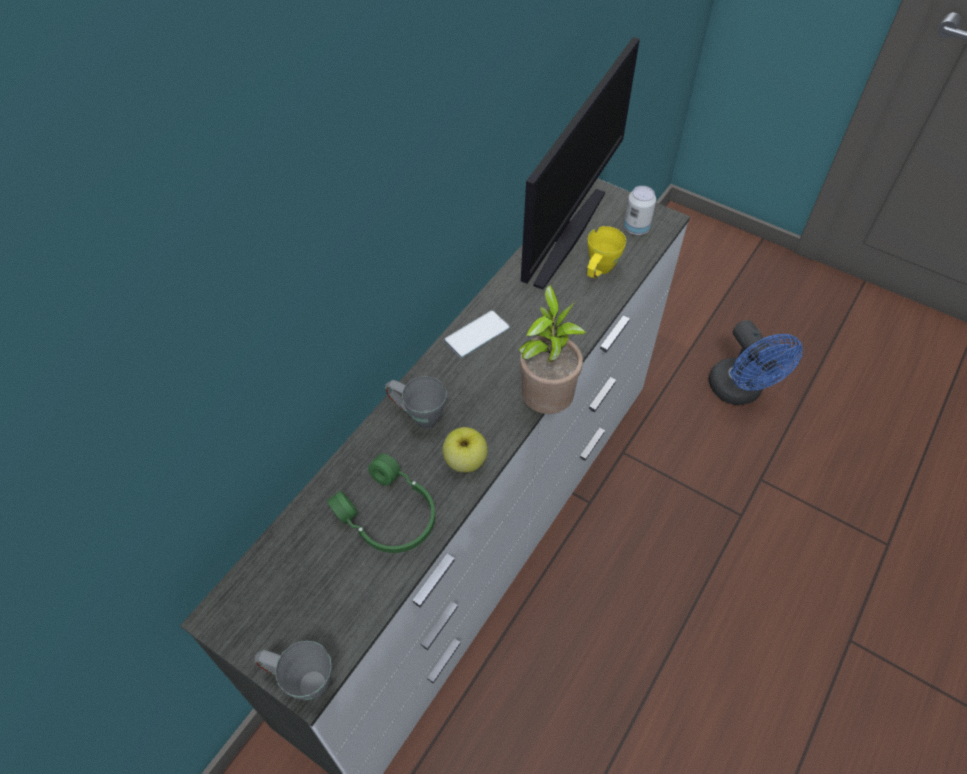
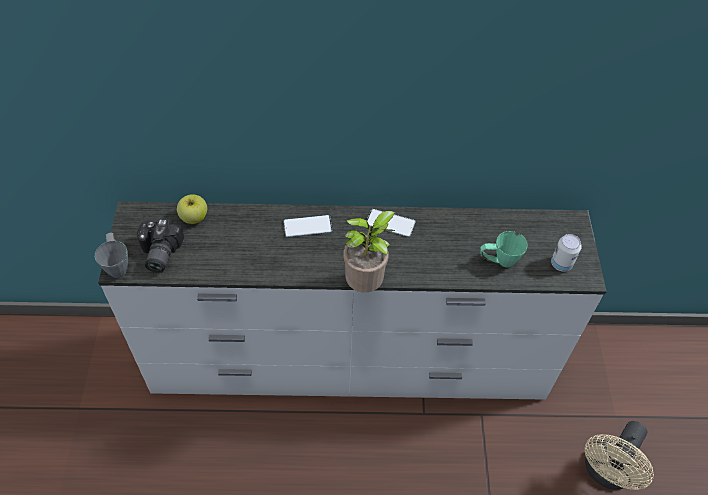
camera: 55 degrees right, 0 degrees up
(323, 614) = (158, 254): none -> camera
(388, 516) = (232, 249): green headphones -> none
(417, 415) = (308, 226): grey mug -> phone
(465, 461) = (293, 265): apple -> apple (194, 217)
(565, 236) = (515, 227): monitor -> none
(598, 273) = (498, 261): yellow mug -> green mug
(740, 392) = (605, 473): blue fan -> beige fan

